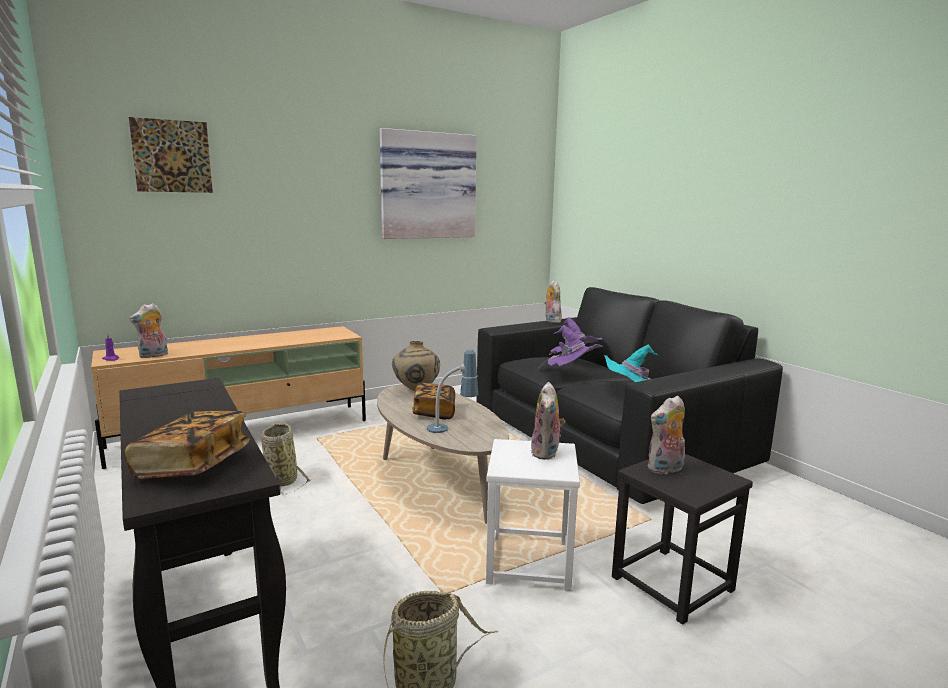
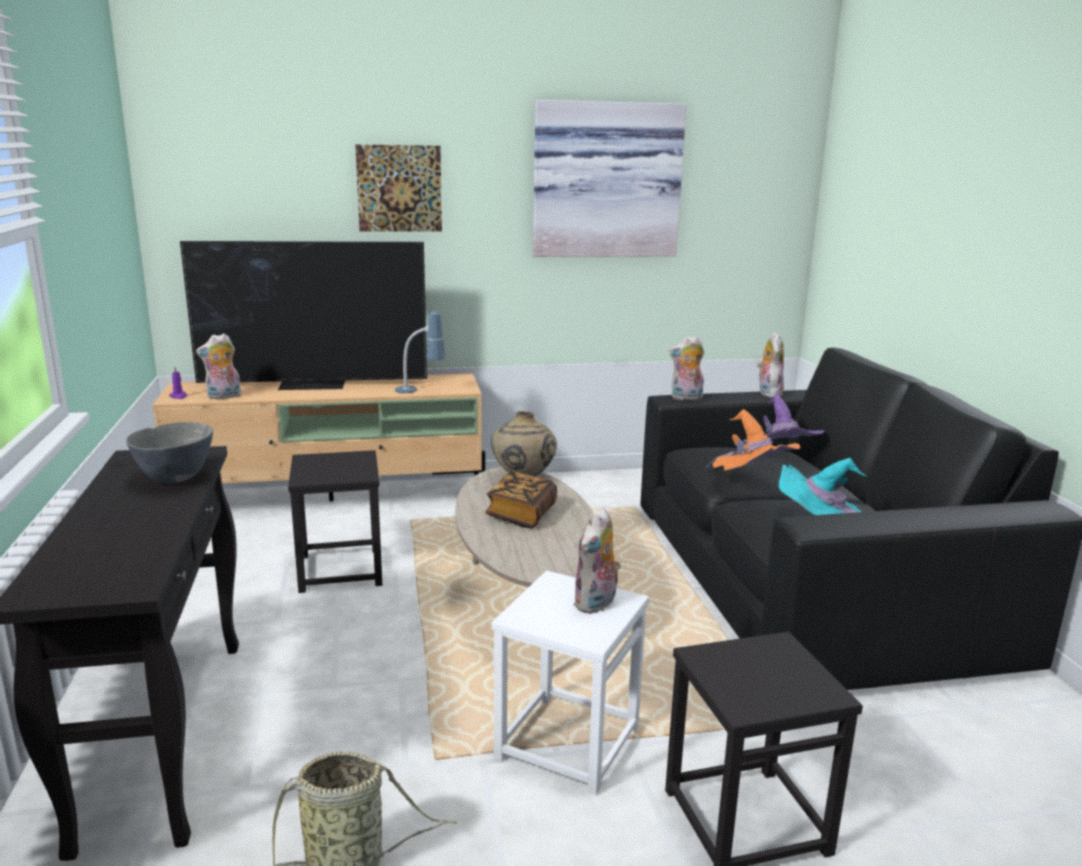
camera: 20 degrees right, 5 degrees up
(172, 156) = (262, 148): picture -> picture (399, 188)
(193, 465) = (98, 561): book -> none
(198, 402) = (174, 479): none -> grey bowl
(224, 342) = (313, 384): none -> television
(281, 480) = (339, 570): basket -> black stool
(452, 428) = (525, 542): table lamp -> table lamp (420, 391)
(571, 373) = (750, 481): purple hat -> orange hat
(665, 469) = (743, 660): plush toy -> plush toy (686, 398)

